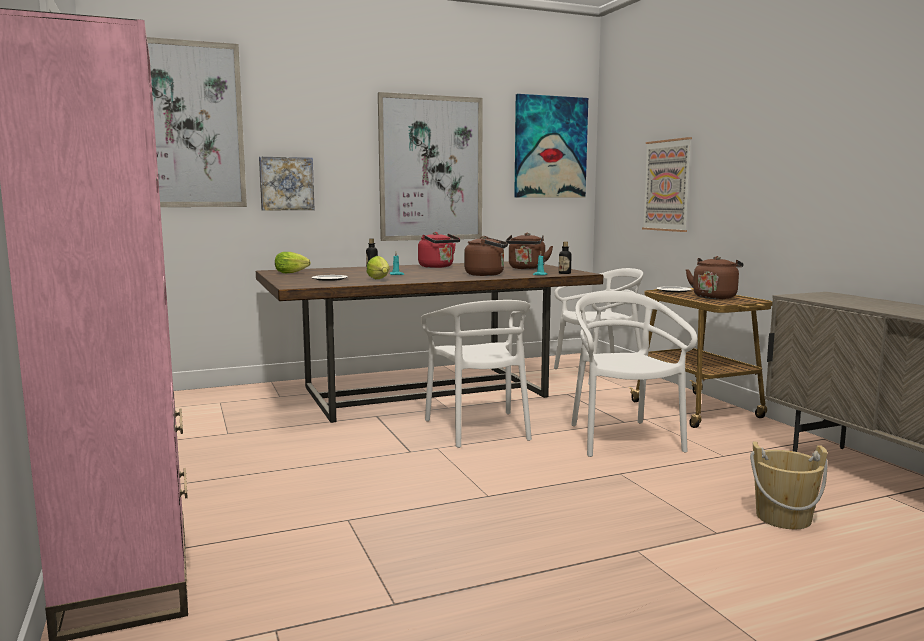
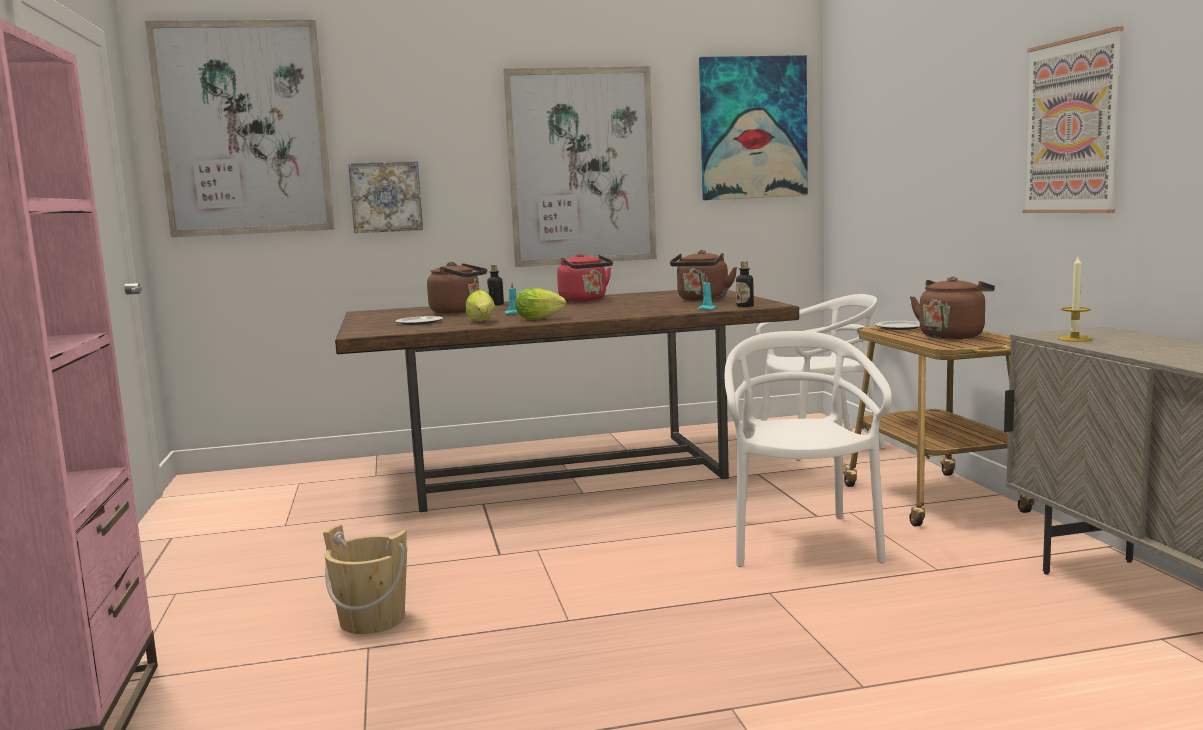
camera: 10 degrees right, 0 degrees up
(293, 273) = (386, 314): lettuce -> lettuce (541, 318)
(479, 429) = (609, 523): white chair -> none
(487, 274) = (634, 310): brown kettle -> brown kettle (459, 311)
(667, 185) = (906, 175): picture -> picture (1072, 126)
(783, 518) = (977, 667): beige bucket -> beige bucket (372, 620)
(819, 299) = (1074, 339): none -> candle

